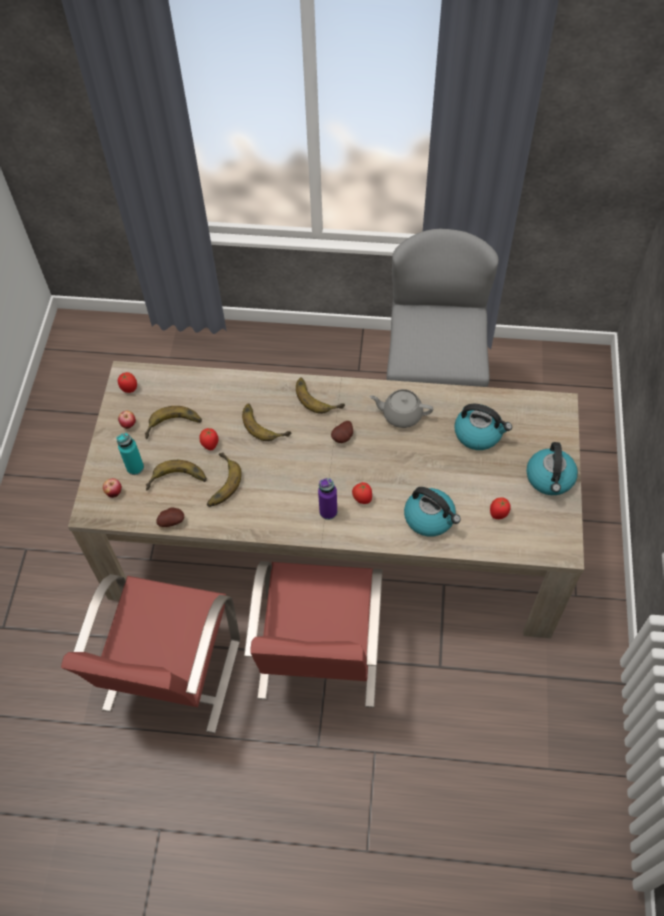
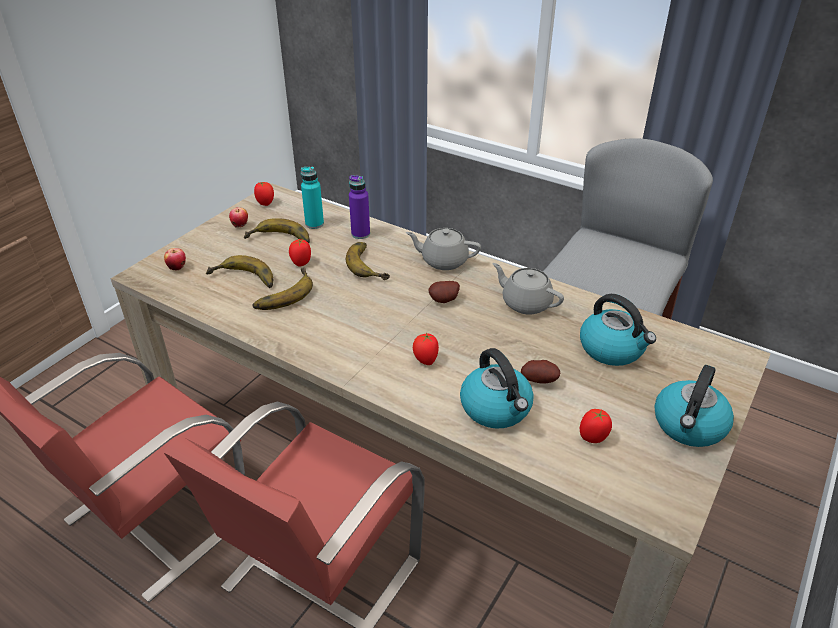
camera: 25 degrees right, 20 degrees down
(135, 467) = (215, 256): turquoise bottle -> turquoise bottle (314, 224)
(172, 521) = (207, 307): potato -> potato (539, 380)
(318, 396) = (443, 261): banana -> grey teapot
(328, 512) = (376, 358): purple bottle -> purple bottle (360, 234)

